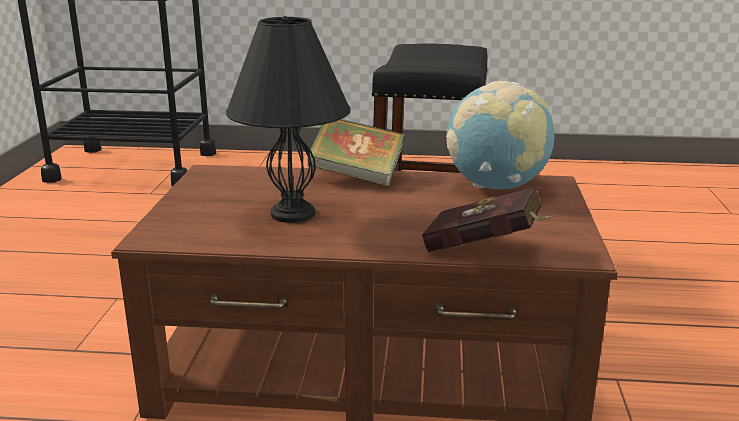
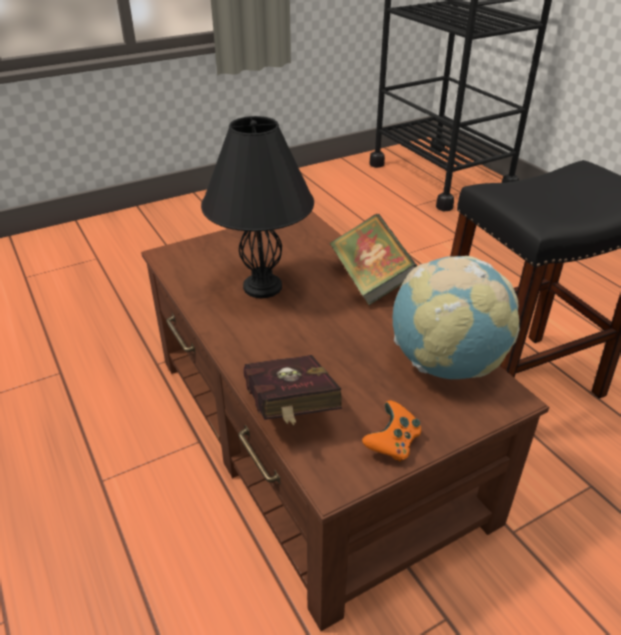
camera: 55 degrees right, 15 degrees up
(563, 226) = (392, 443): none -> orange game controller

